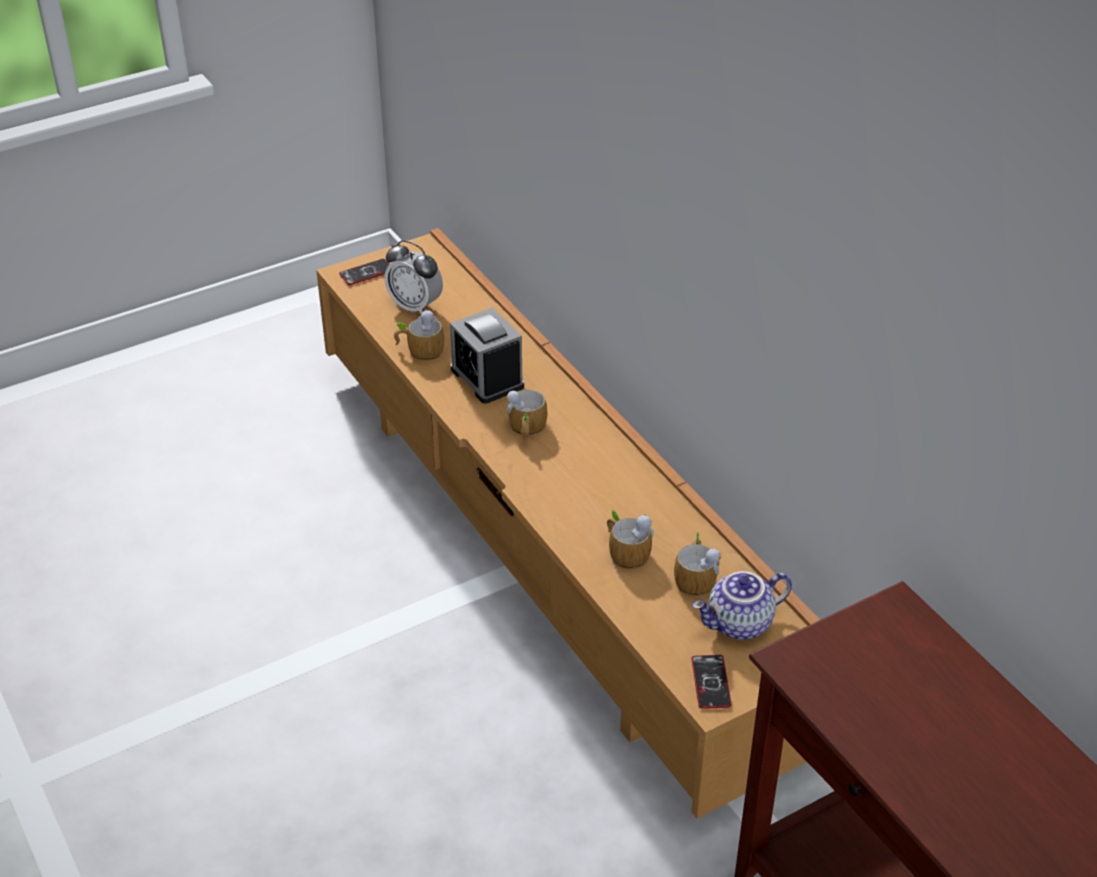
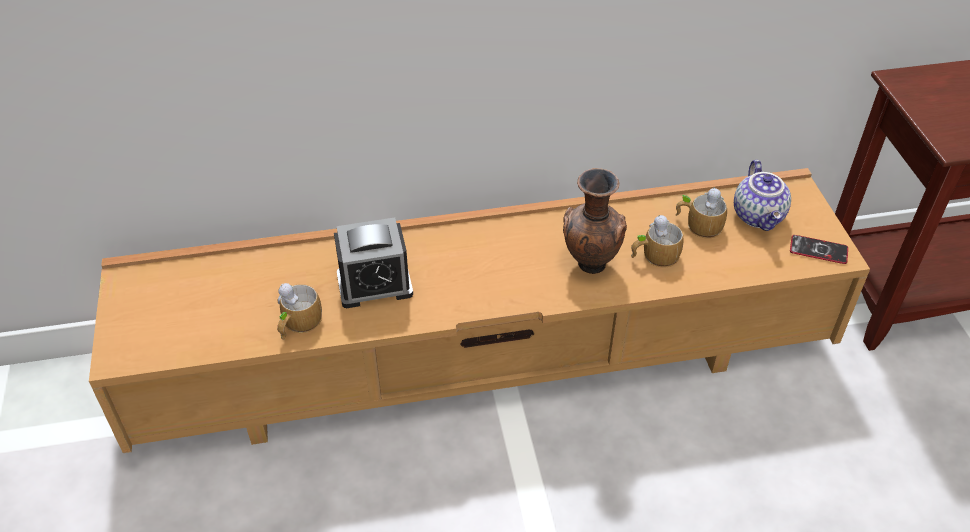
camera: 70 degrees left, 5 degrees up
(366, 273) = (131, 337): phone -> none
(415, 306) = (222, 310): alarm clock -> none
(526, 429) = (466, 276): mug -> none
(585, 506) = (589, 266): none -> brown vase

